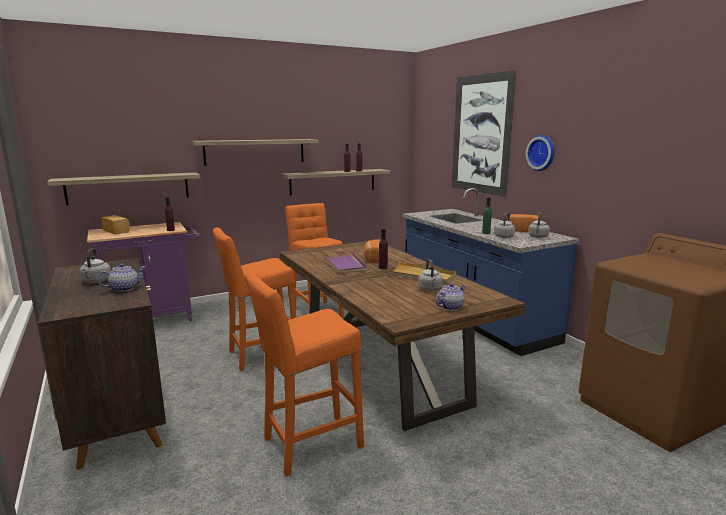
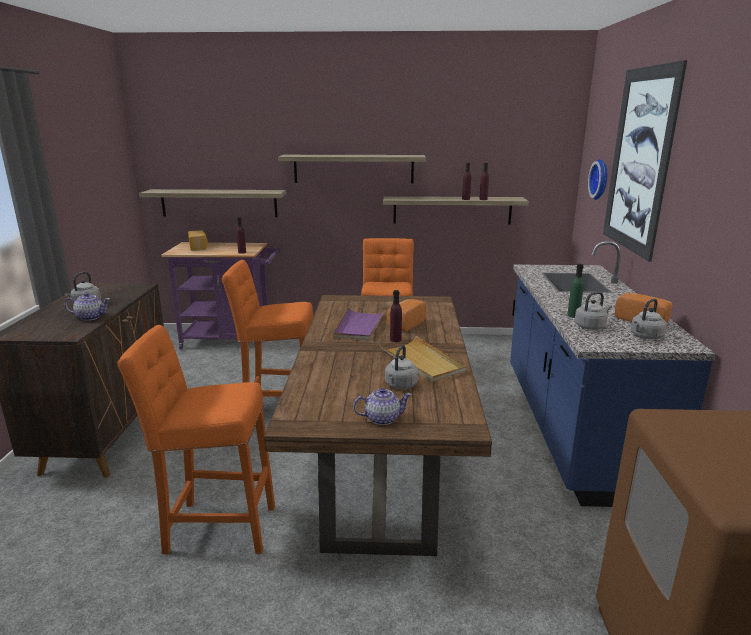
camera: 30 degrees right, 5 degrees up
(542, 152) = (696, 201): wall clock -> wall clock (601, 179)

